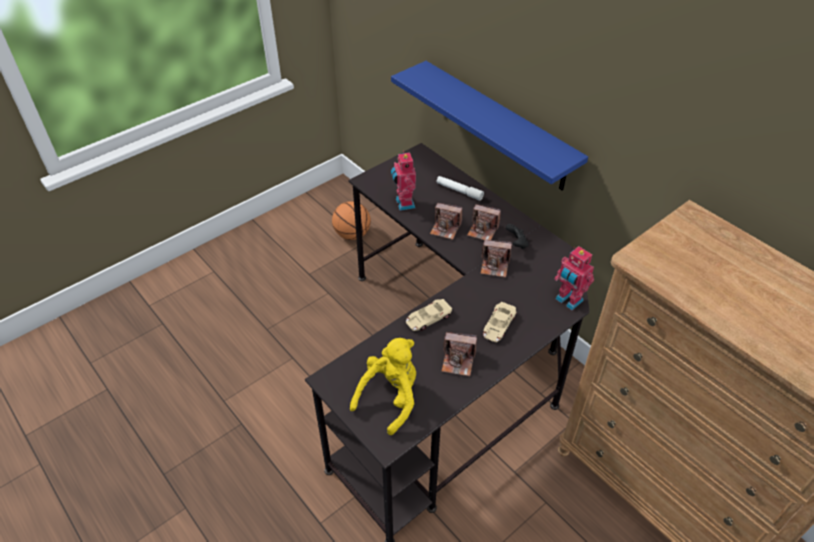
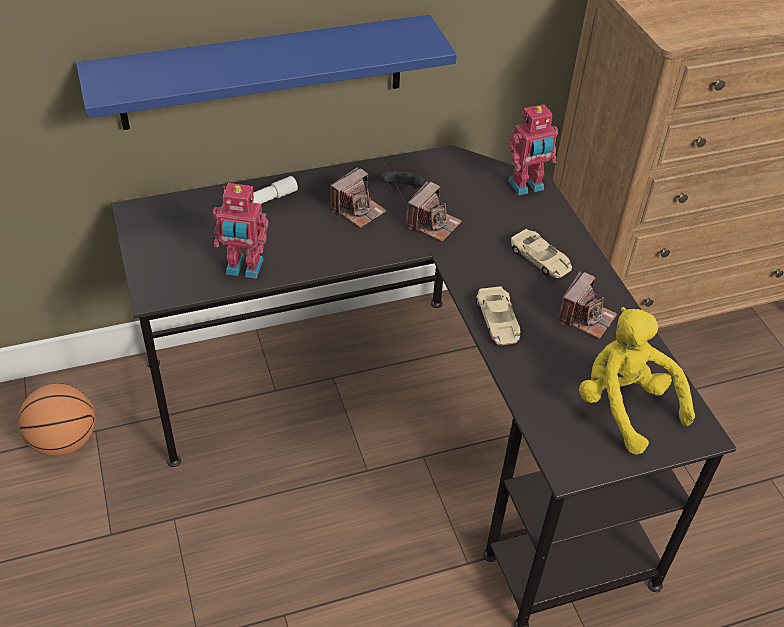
camera: 70 degrees left, 0 degrees up
(445, 228) = (330, 244): camera -> none

